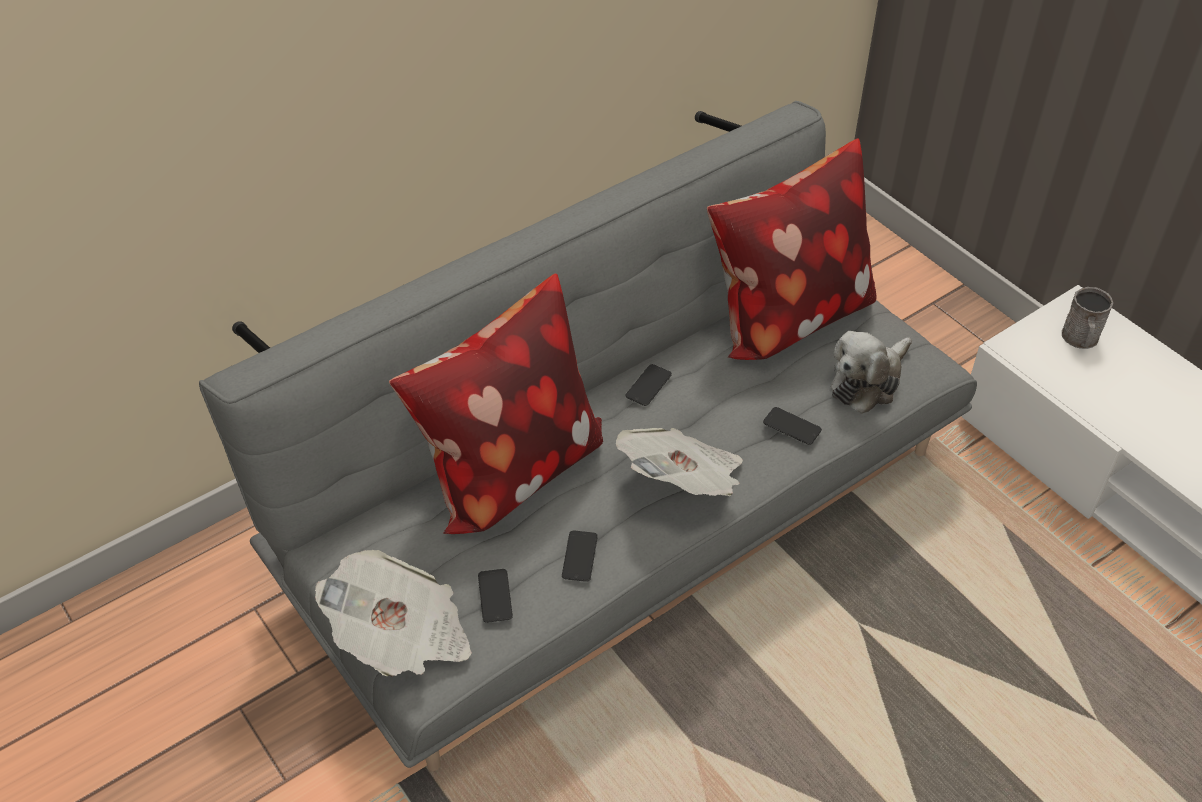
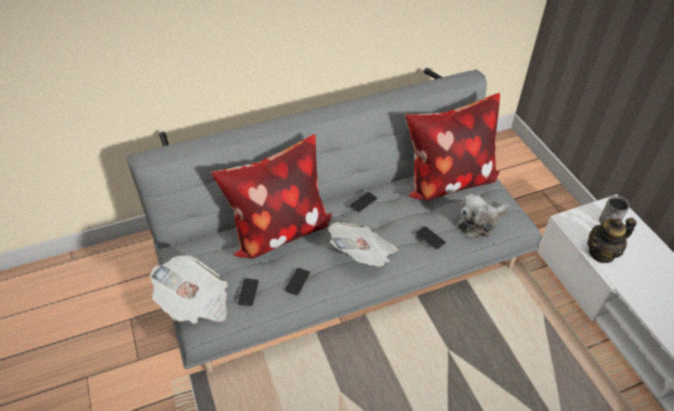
camera: 15 degrees right, 0 degrees up
(1084, 393) = (601, 253): none -> teapot

